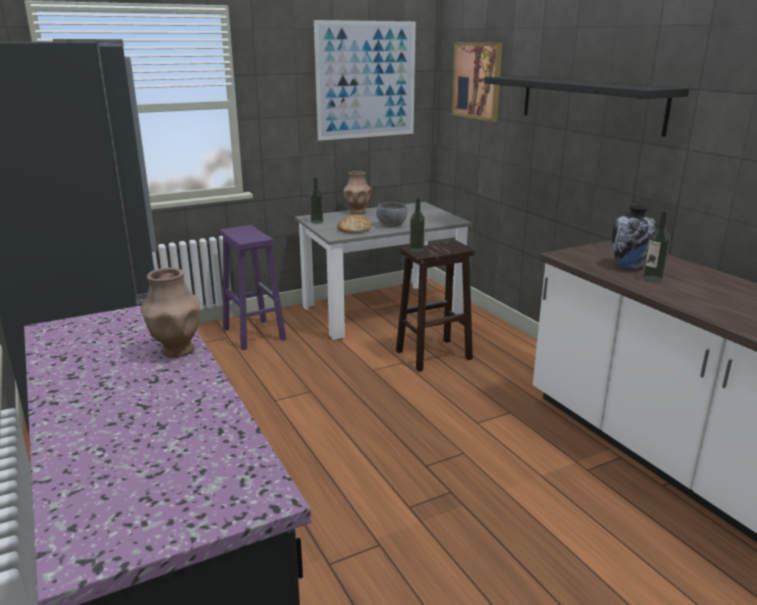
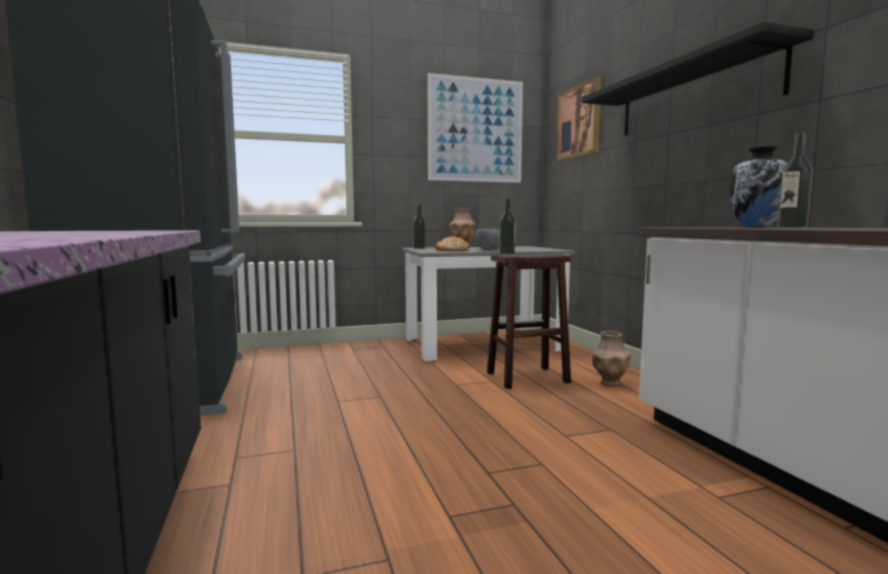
camera: 10 degrees right, 15 degrees down
(176, 350) = (129, 232): brown vase -> brown vase (610, 383)
(253, 333) = (348, 354): purple stool -> none

